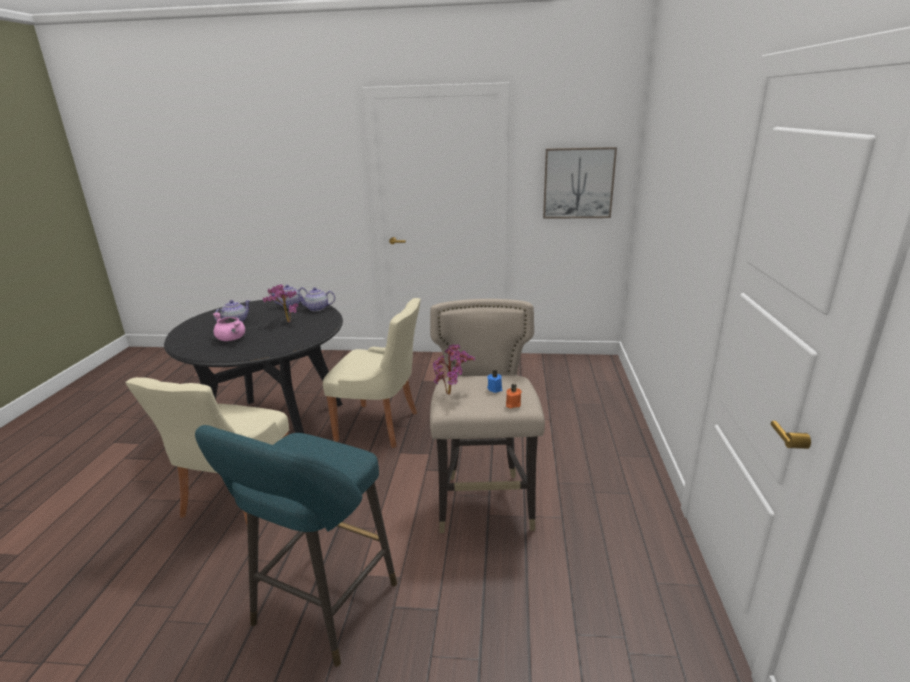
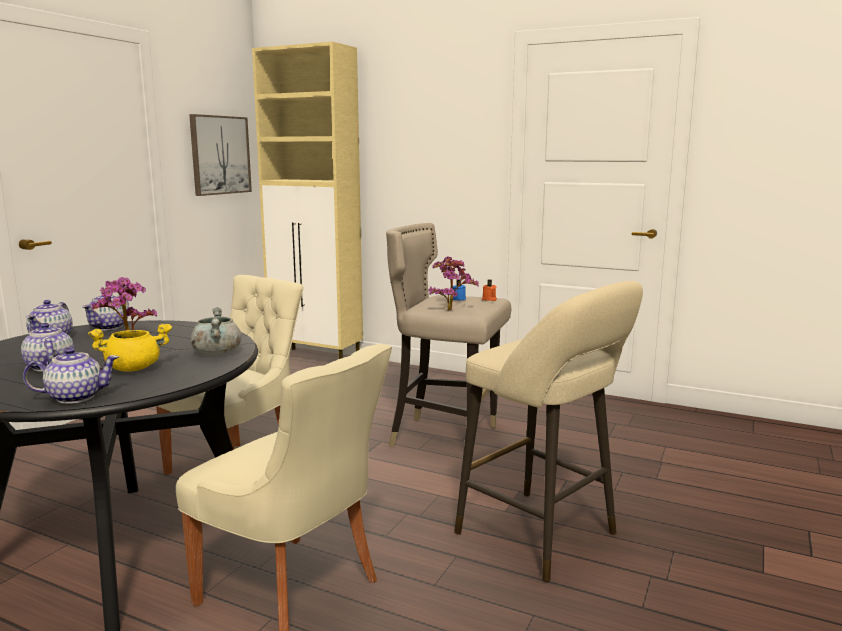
camera: 70 degrees left, 10 degrees down
(183, 342) = (75, 397): none -> teapot
(232, 339) = (134, 368): pink cooking pot -> yellow cooking pot
(266, 347) = (216, 352): none -> grey cooking pot
(320, 609) = (543, 537): turquoise stool -> beige stool
(607, 385) = (317, 358): none -> beige cabinet

